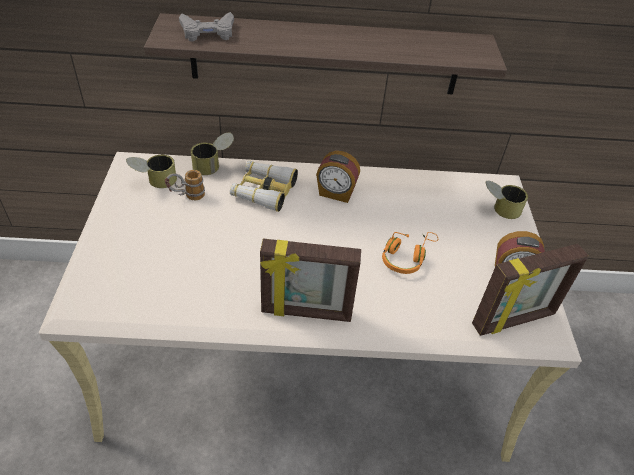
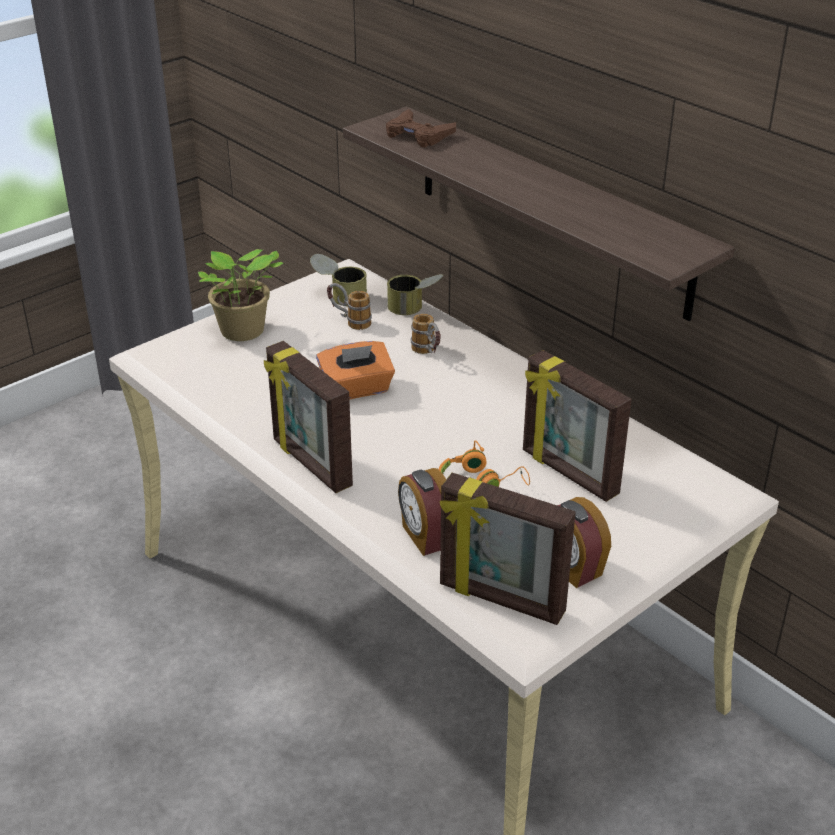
camera: 50 degrees right, 10 degrees down
(125, 247) = (242, 332): none -> potted plant
(208, 32) = (418, 135): grey game controller -> brown game controller
(258, 241) = (356, 389): none -> orange tissue box
(264, 191) = (428, 353): binoculars -> mug
(336, 193) = (498, 393): alarm clock -> alarm clock (426, 536)
(434, 220) = (568, 473): none -> picture frame
(499, 209) = (671, 509): can -> none

